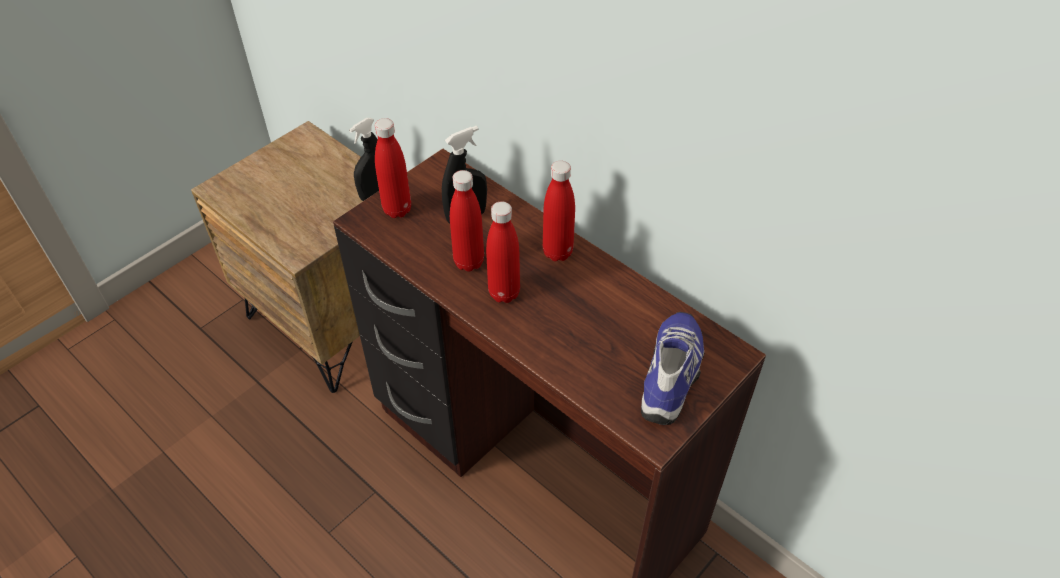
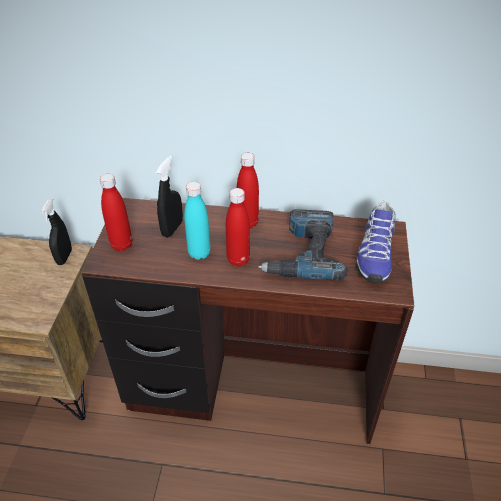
camera: 35 degrees left, 5 degrees down
(469, 262) = (199, 253): red bottle -> turquoise bottle
(586, 324) = (302, 253): none -> power drill
(673, 376) = (373, 255): shoe -> shoe turned 150 degrees counterclockwise

